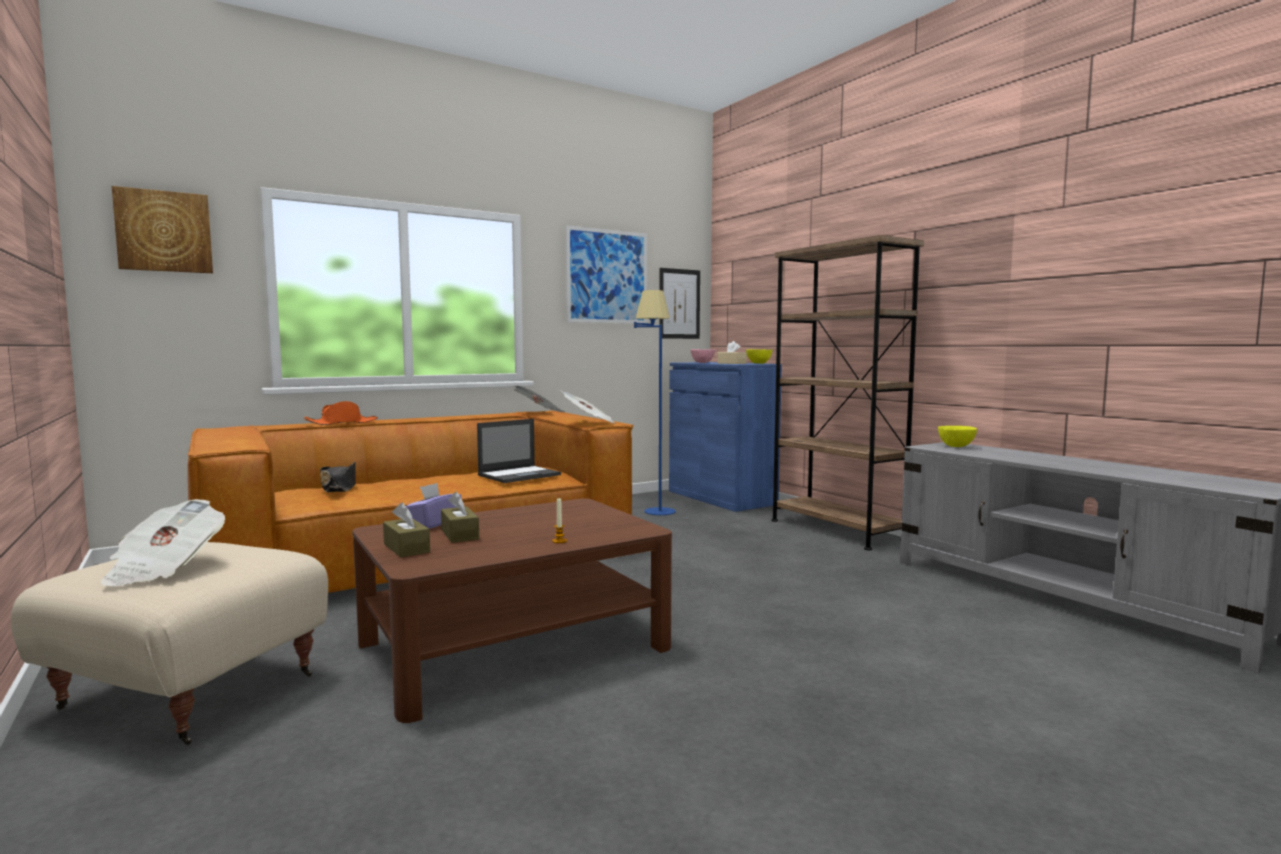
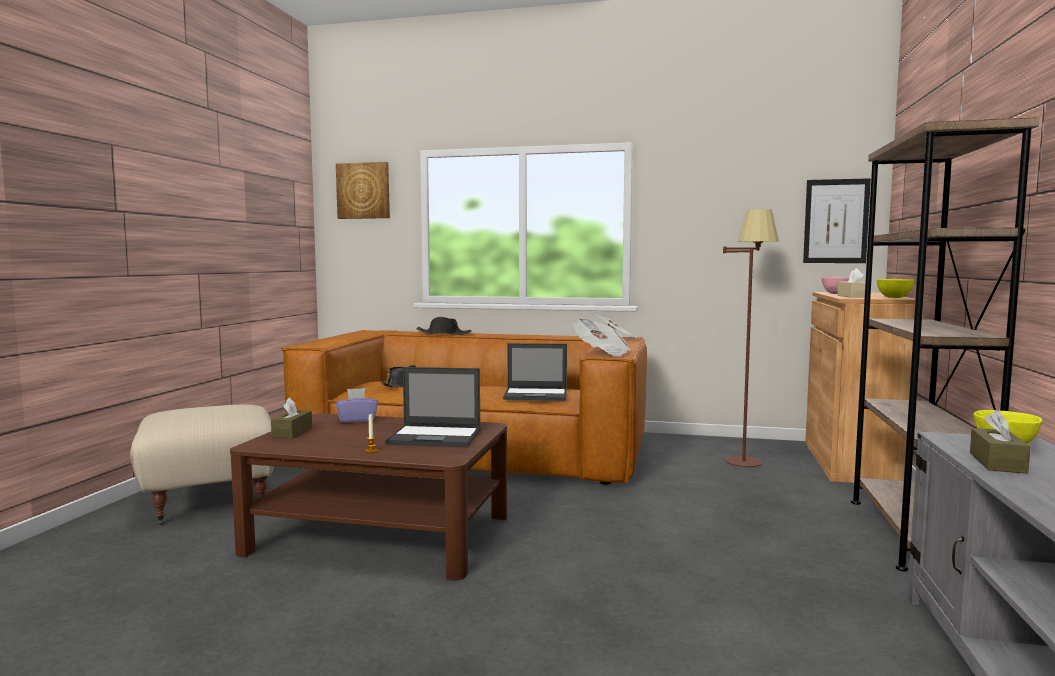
camera: 45 degrees right, 0 degrees up
(164, 569) = (187, 416): newspaper -> none
(342, 423) = (444, 334): orange hat -> black hat
(460, 534) = (342, 431): brown tissue box -> brown tissue box (997, 463)
(572, 519) = (436, 437): none -> laptop
(607, 276) = (733, 196): picture -> none
(654, 508) = (745, 457): blue floor lamp -> brown floor lamp
(721, 497) = (852, 463): blue cabinet -> brown cabinet

